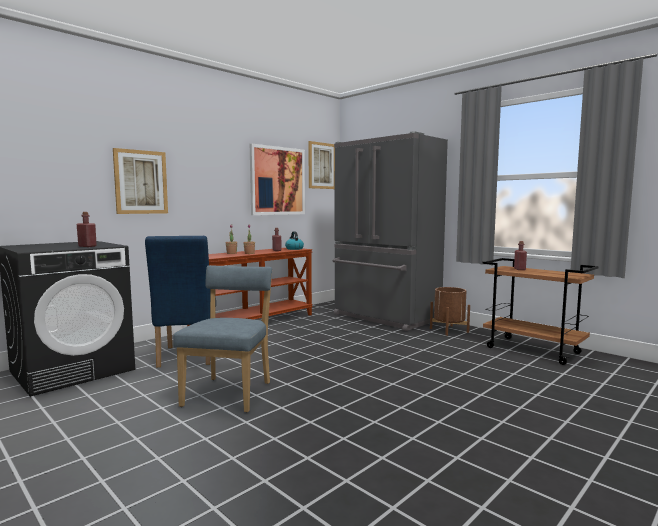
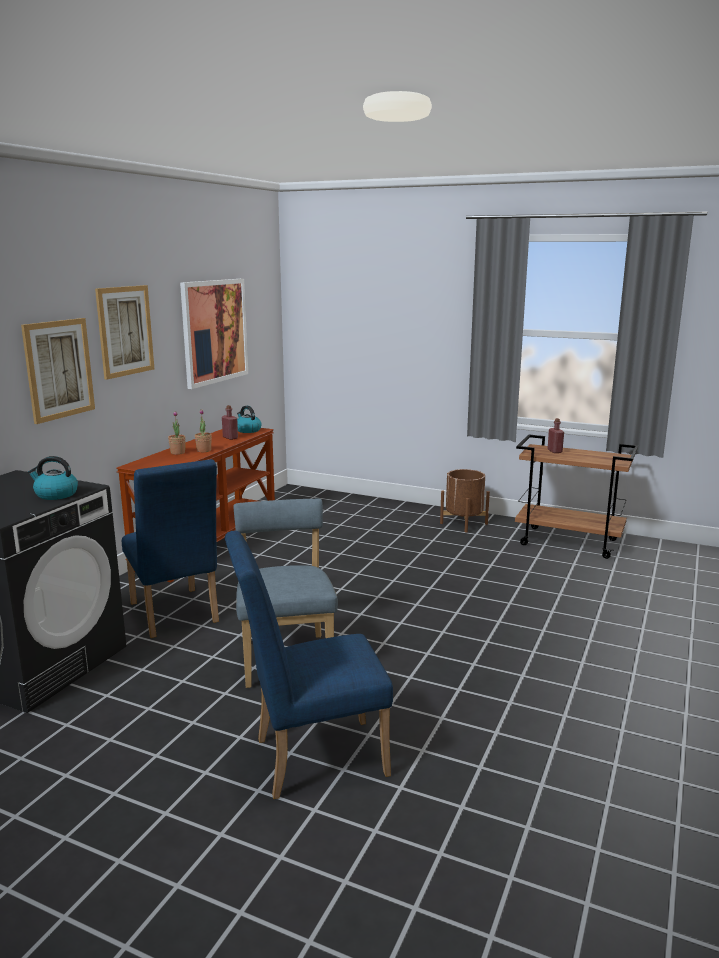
camera: 20 degrees left, 10 degrees up
(87, 246) = (55, 494): red bottle -> kettle
(168, 465) = (310, 758): none -> blue chair
(322, 165) = (262, 297): picture -> picture (125, 331)
(384, 317) = (373, 511): grey fridge -> none

